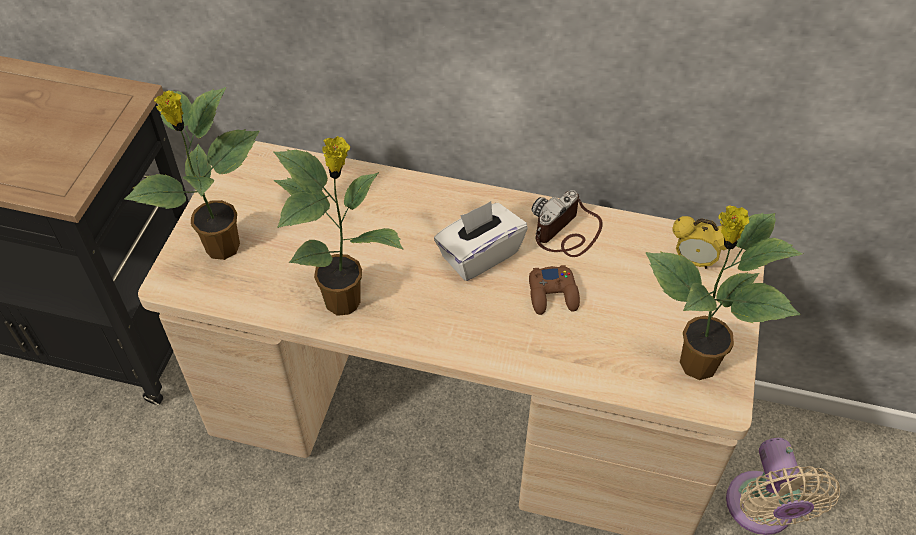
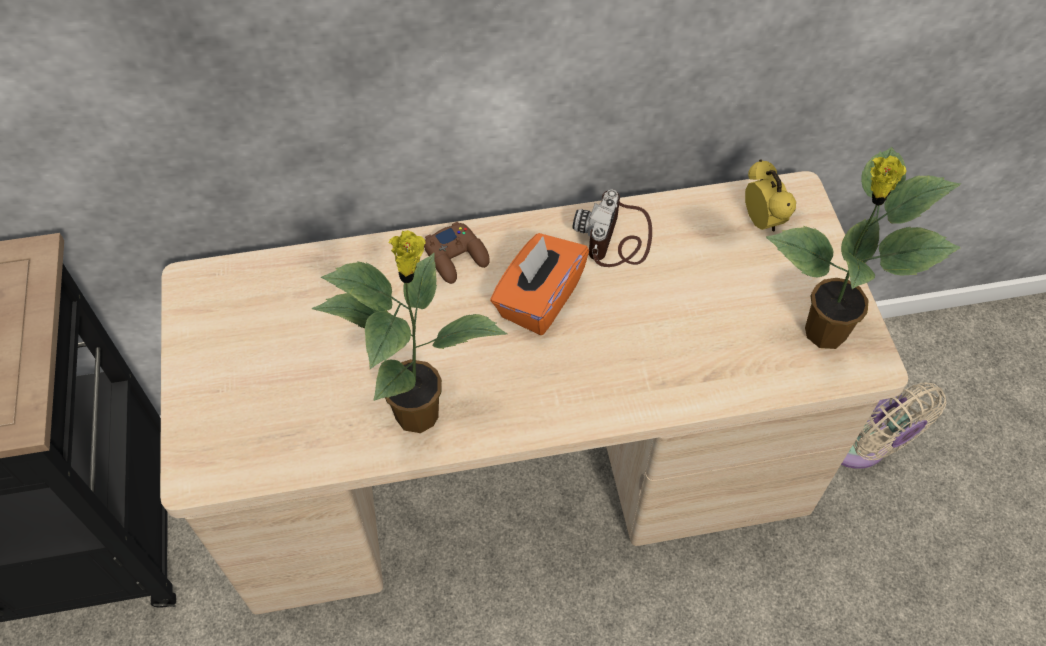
camera: 25 degrees left, 5 degrees up
(221, 248) = (236, 407): potted plant -> none
(479, 255) = (538, 299): white tissue box -> orange tissue box
(553, 294) = (641, 314): brown game controller -> brown game controller (457, 257)
(694, 261) = (761, 222): alarm clock -> alarm clock turned 105 degrees counterclockwise

